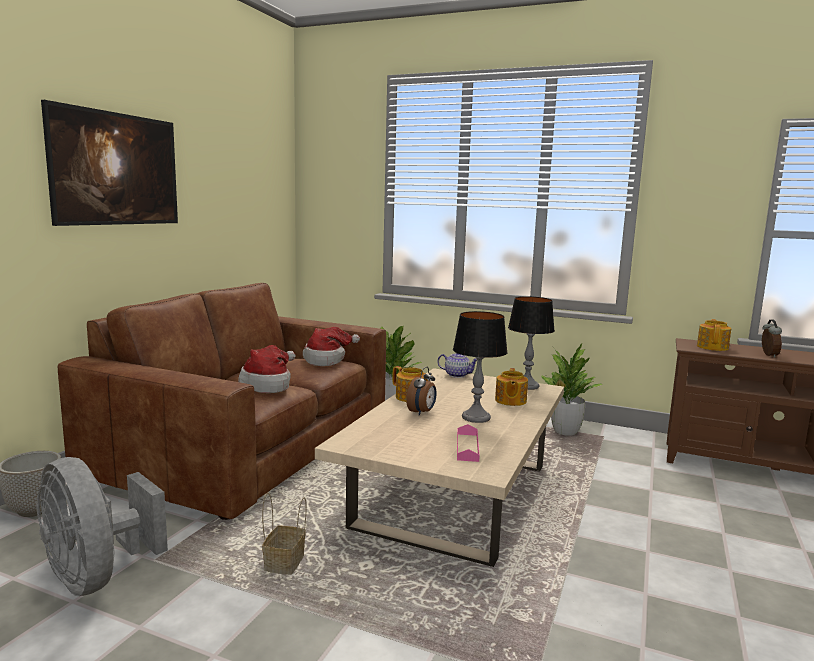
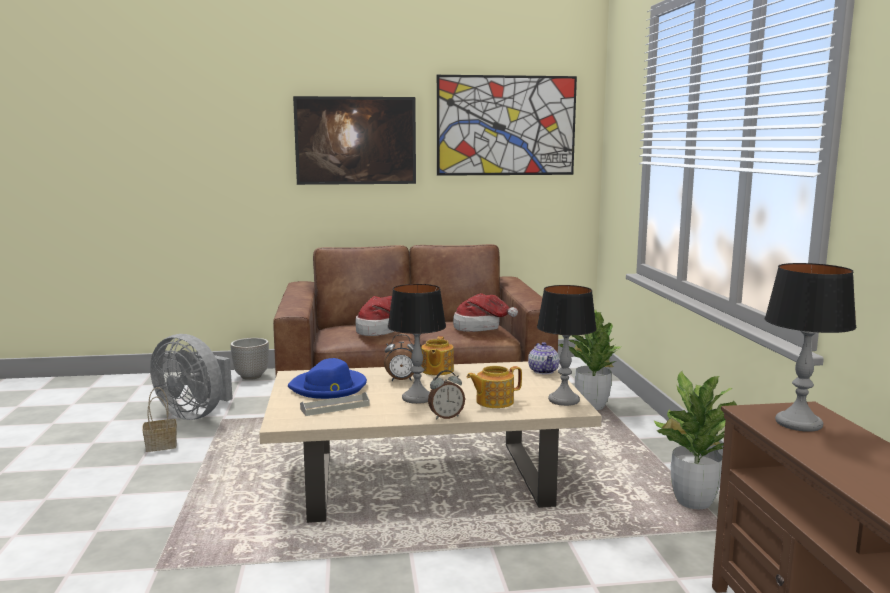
camera: 60 degrees right, 0 degrees up
(97, 576) = (195, 414): grey fan -> grey fan turned 75 degrees counterclockwise
(240, 163) = (506, 125): none -> picture
(285, 564) = (247, 452): basket -> basket (160, 446)
(405, 438) = (329, 387): none -> blue hat
(467, 447) = (335, 407): pink tray -> grey tray
(712, 347) = (798, 423): teapot -> table lamp
(768, 355) = (836, 460): alarm clock -> alarm clock (446, 416)

